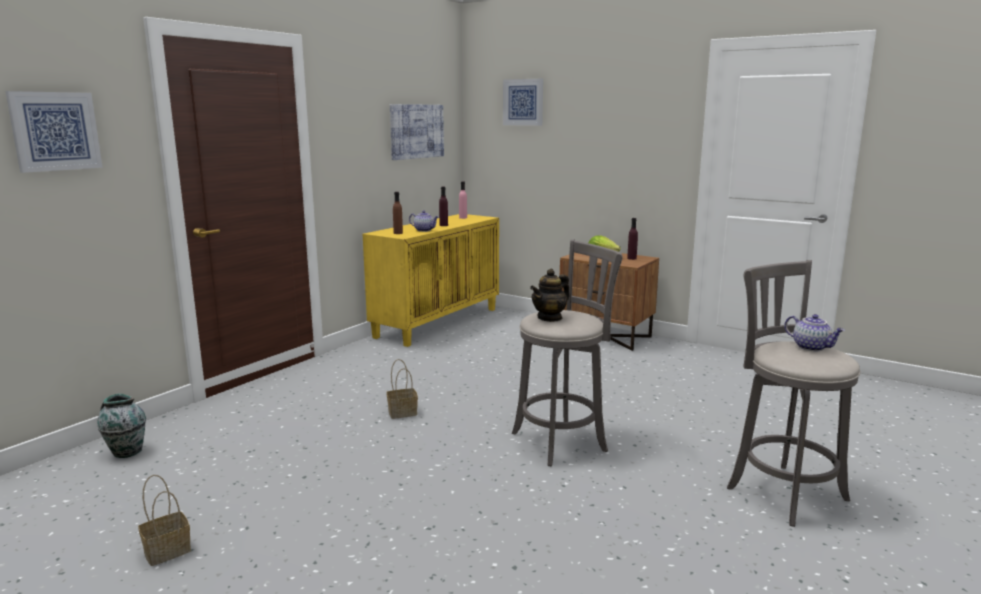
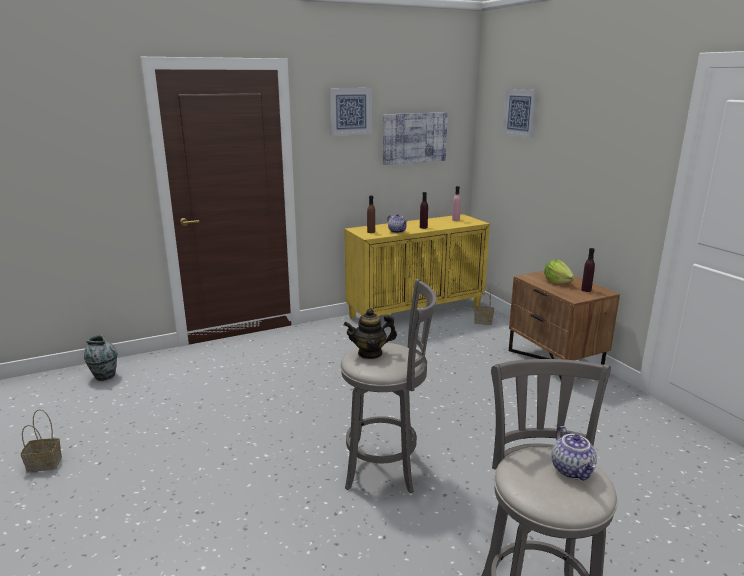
camera: 30 degrees right, 5 degrees up
(55, 131) = (69, 146): picture -> picture (350, 111)
(403, 412) = (295, 396): basket -> basket (484, 321)

